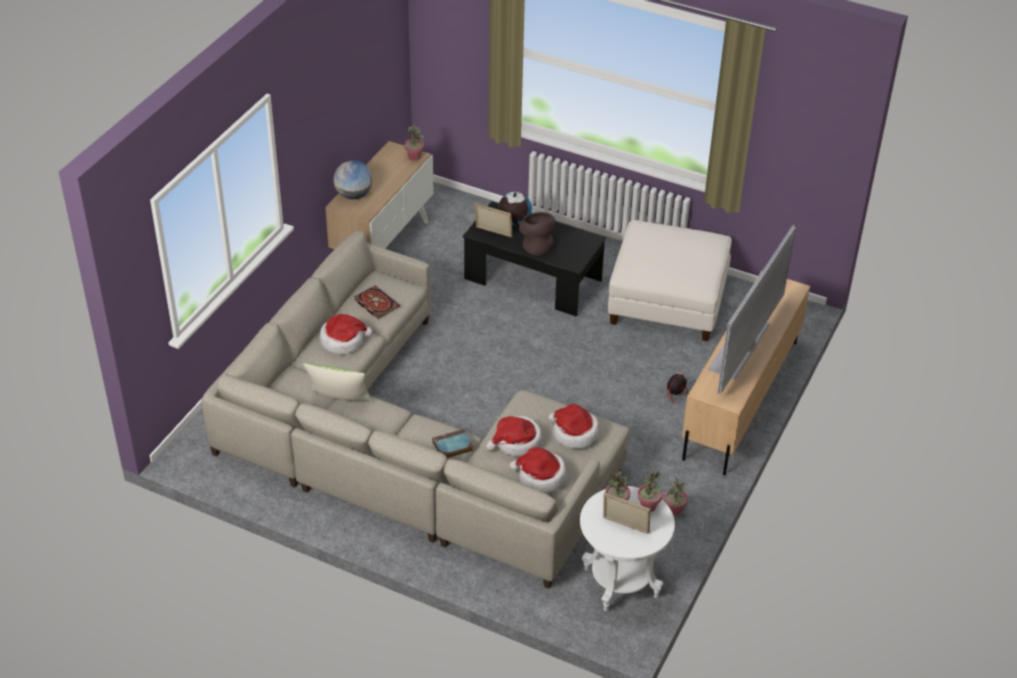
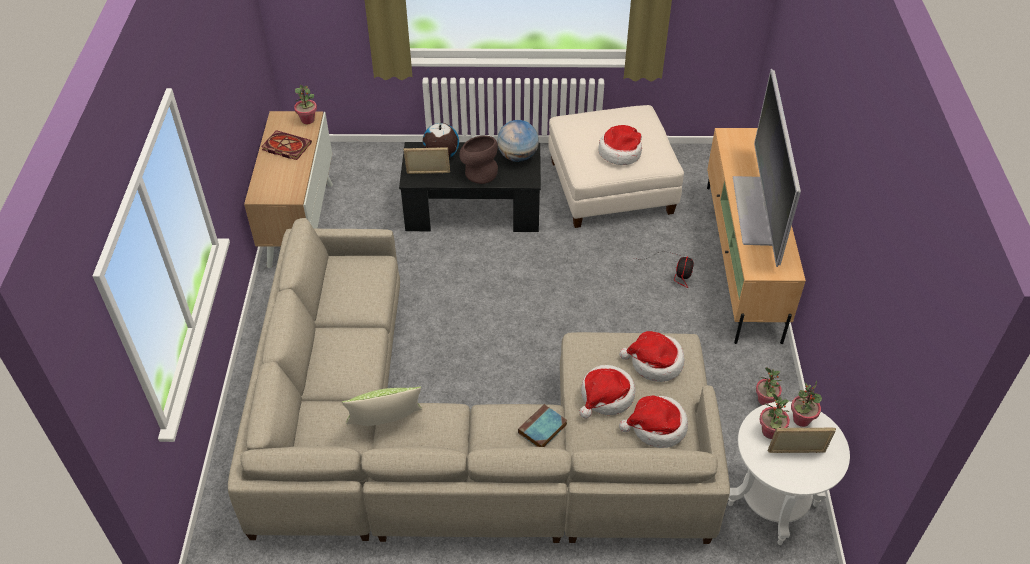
camera: 25 degrees left, 5 degrees up
(343, 341) = (346, 350): hat -> hat (620, 152)
(354, 195) = (268, 181): globe -> globe (518, 156)
(375, 303) = (354, 293): book -> book (285, 147)

